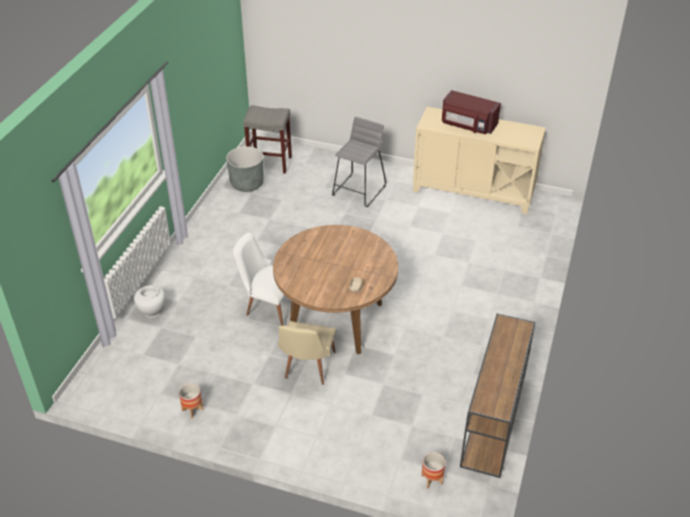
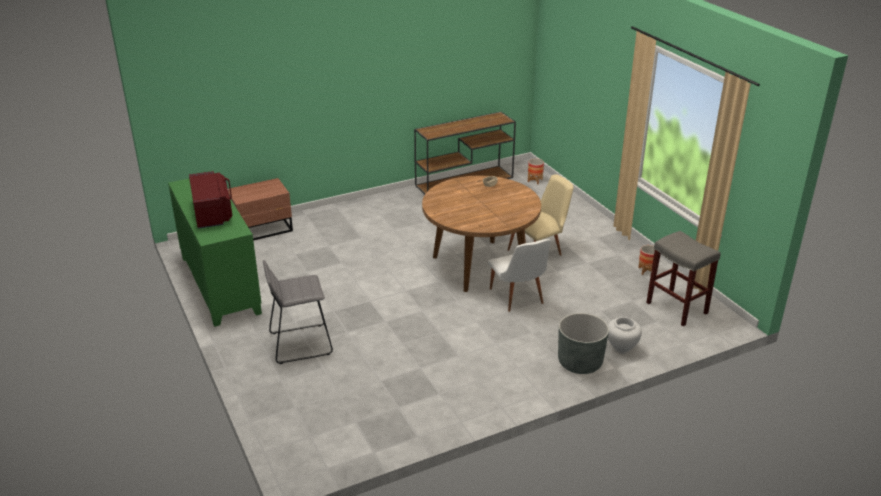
camera: 135 degrees left, 10 degrees down
(247, 183) = (387, 422): grey planter -> grey planter (580, 362)
(270, 163) = (327, 432): grey stool -> grey stool (676, 308)
(473, 191) = (219, 284): beige cabinet -> green cabinet
(537, 244) = (263, 229): none -> brown nightstand

